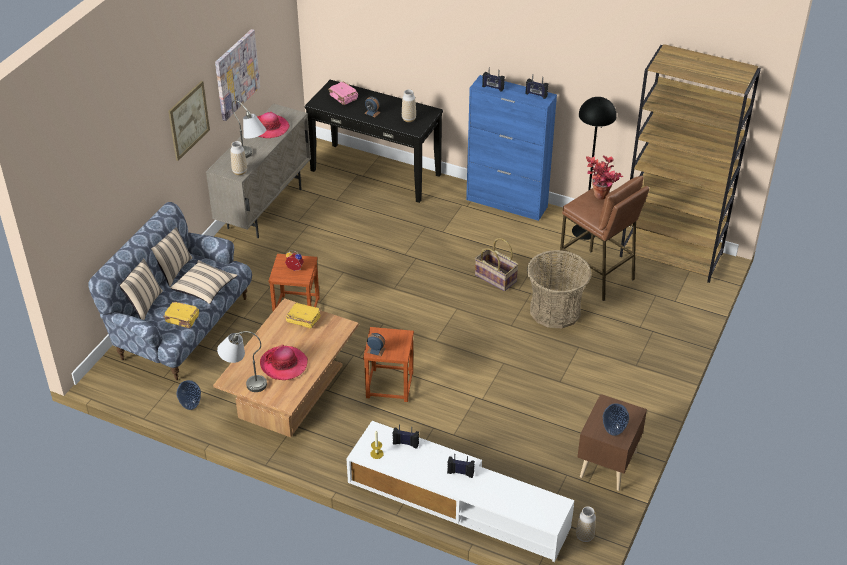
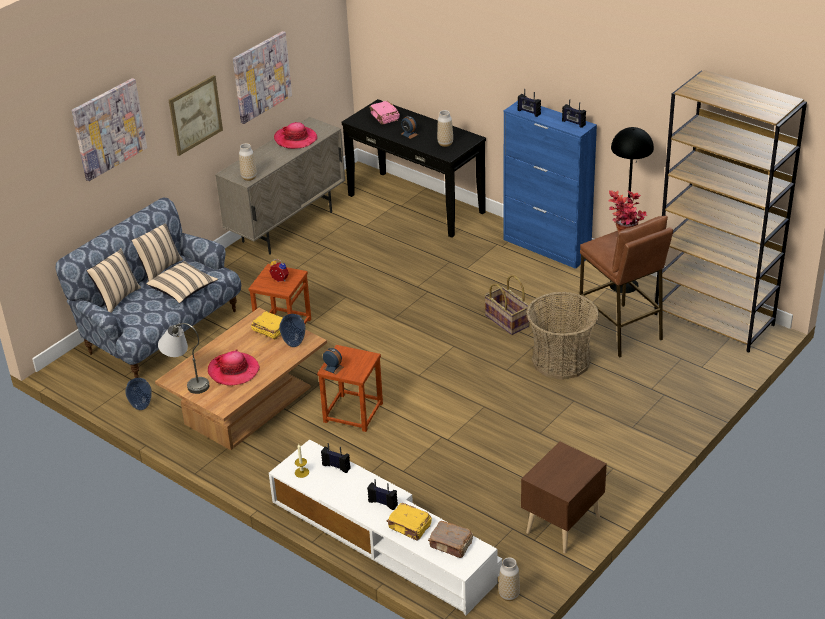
camera: 15 degrees right, 5 degrees down
(124, 148) = (109, 128): none -> picture
(182, 319) = (149, 316): yellow book -> yellow book (410, 527)
(251, 158) = (266, 165): grey table lamp -> none
(534, 503) = (451, 545): none -> brown book
(613, 431) = (559, 481): vase -> vase (294, 343)

